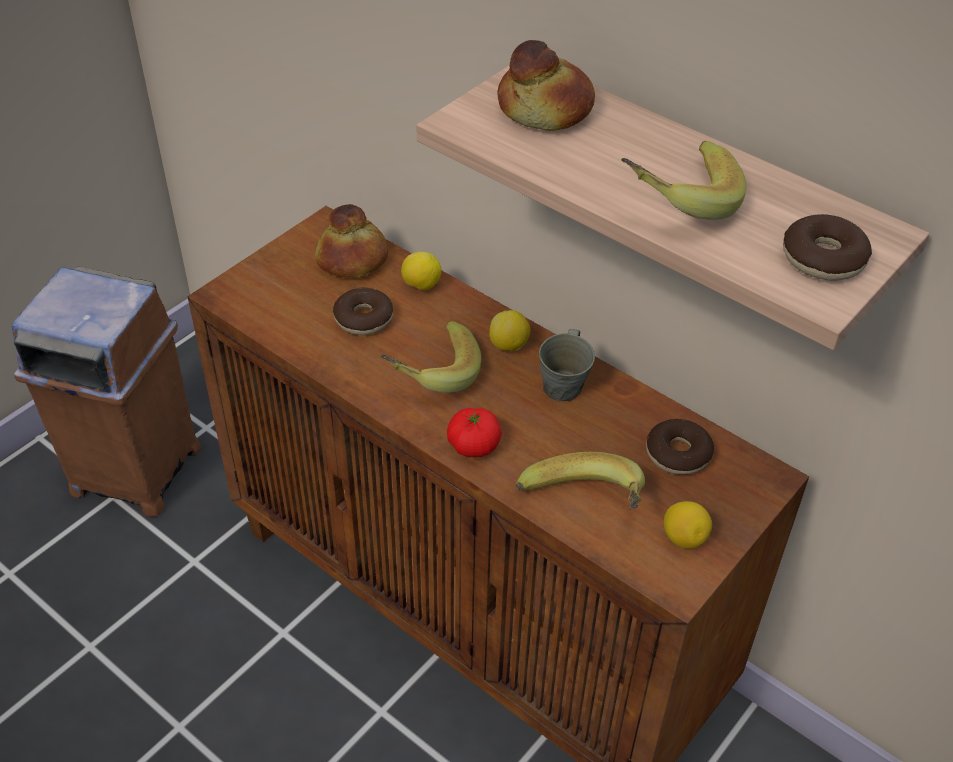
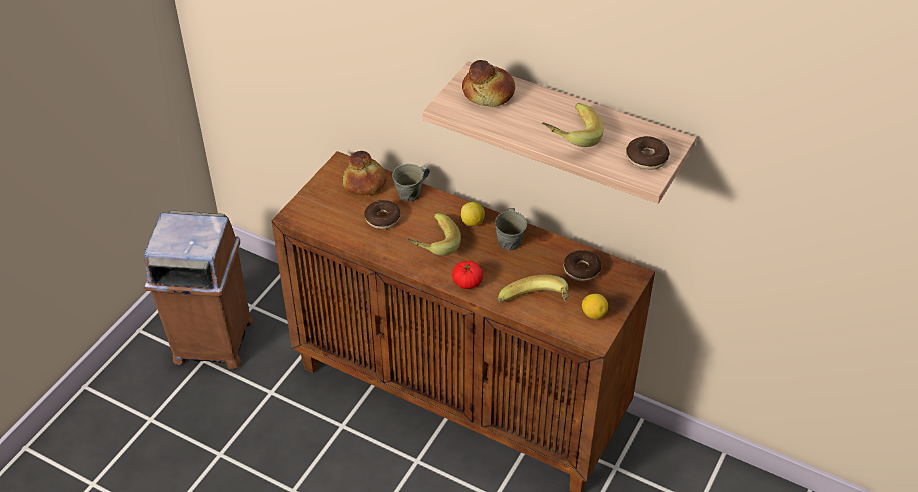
camera: 10 degrees left, 0 degrees up
(421, 286) = (411, 194): lemon -> grey mug

